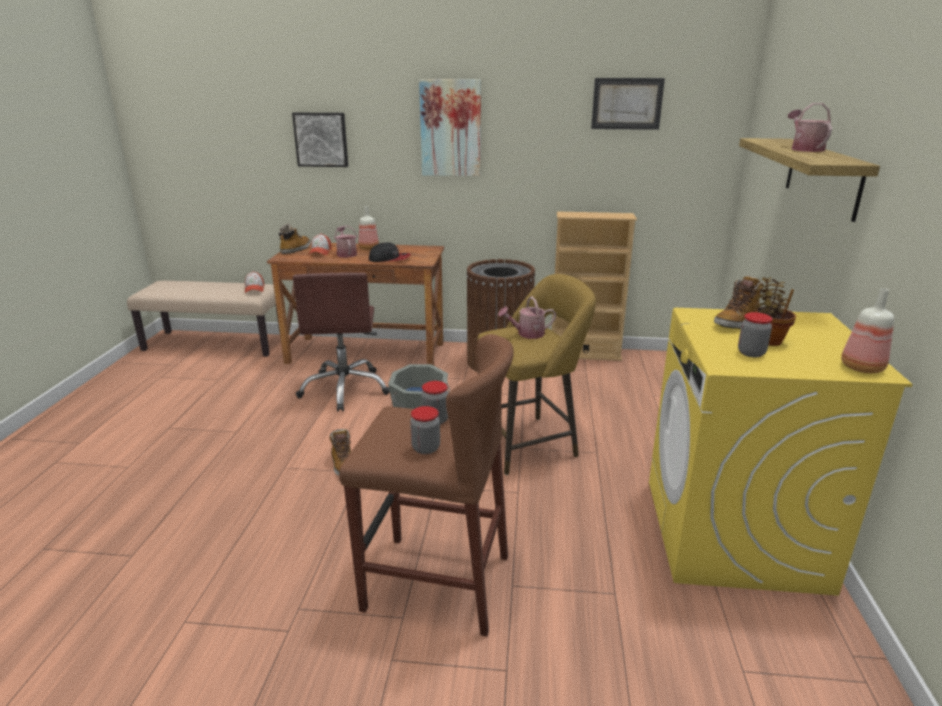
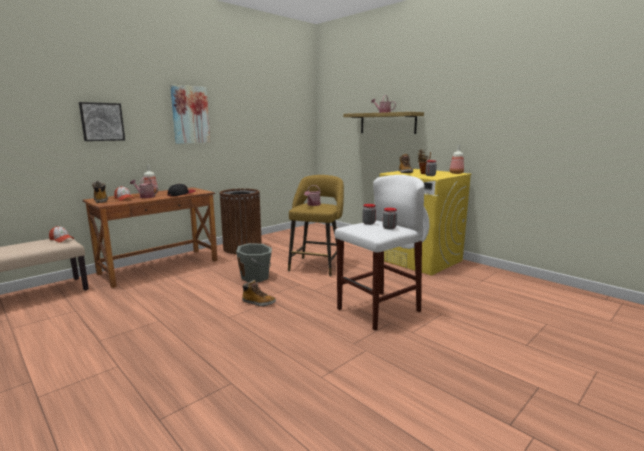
camera: 50 degrees left, 10 degrees down
(345, 389) = (184, 282): brown office chair -> none
(436, 582) = (378, 310): brown stool -> white stool
(584, 354) = (273, 235): beige bookcase -> none
(627, 103) = (272, 103): picture -> none

